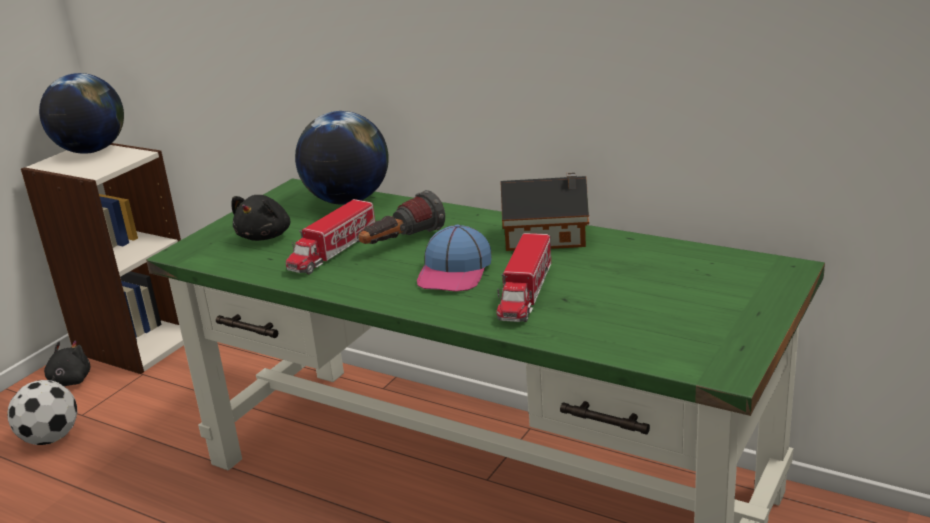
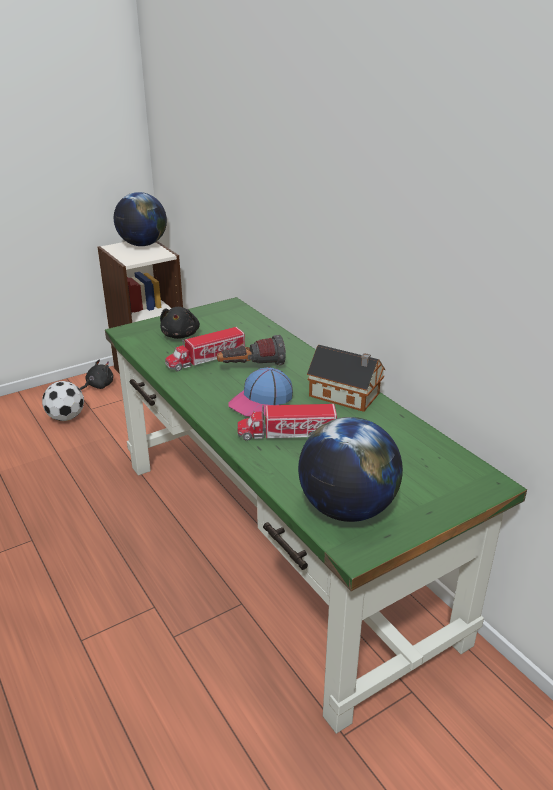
camera: 25 degrees right, 5 degrees up
(266, 236) = (181, 335): black plush toy -> black plush toy turned 45 degrees counterclockwise
(347, 201) = (251, 324): globe -> globe (347, 509)
(525, 293) = (288, 433): toy truck -> toy truck turned 45 degrees clockwise

